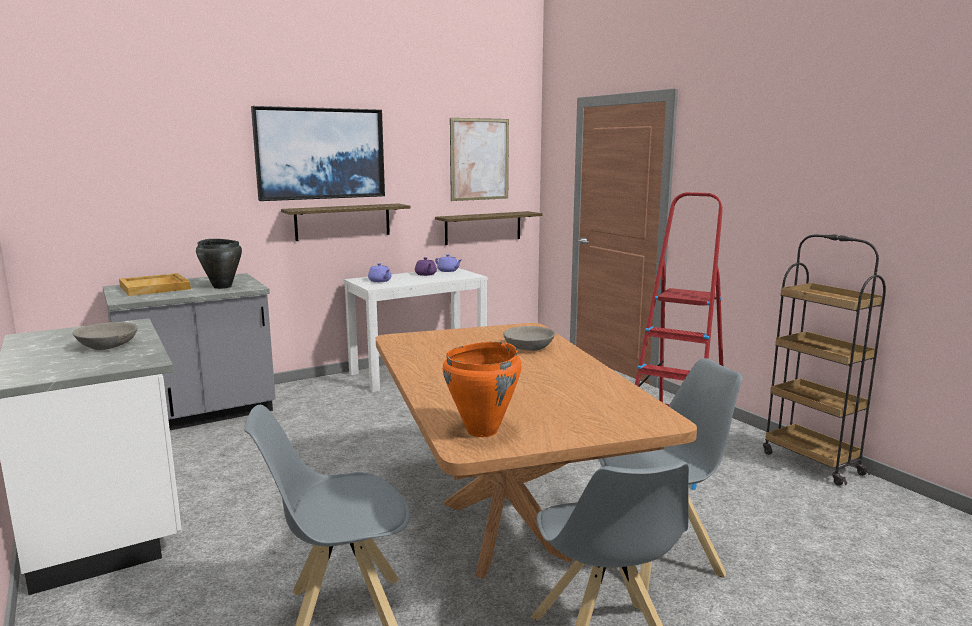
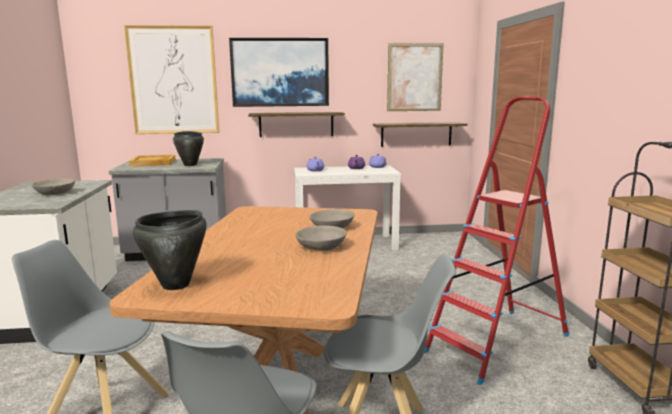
camera: 25 degrees right, 0 degrees up
(169, 165) = (173, 80): none -> picture
(483, 431) = (176, 285): orange cooking pot -> black cooking pot
(556, 369) = (321, 247): none -> grey bowl

